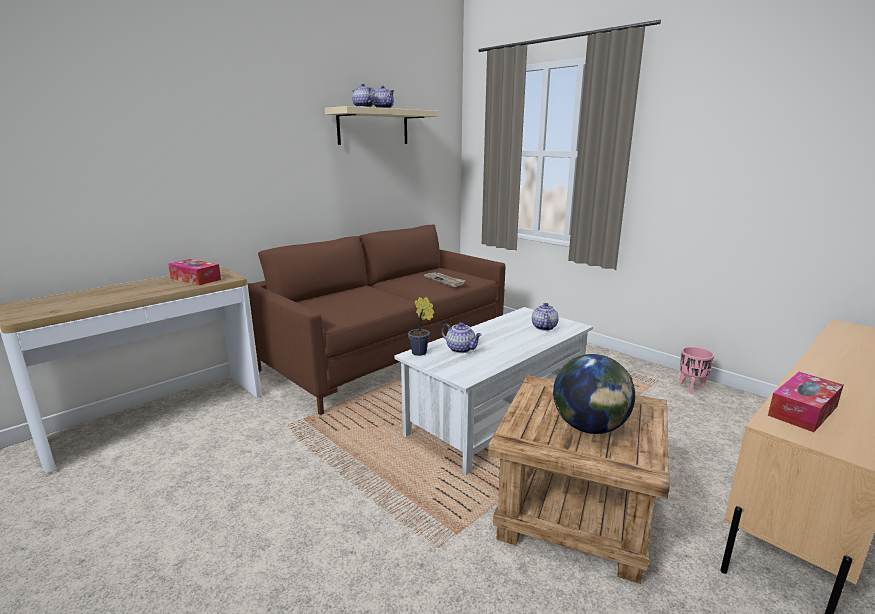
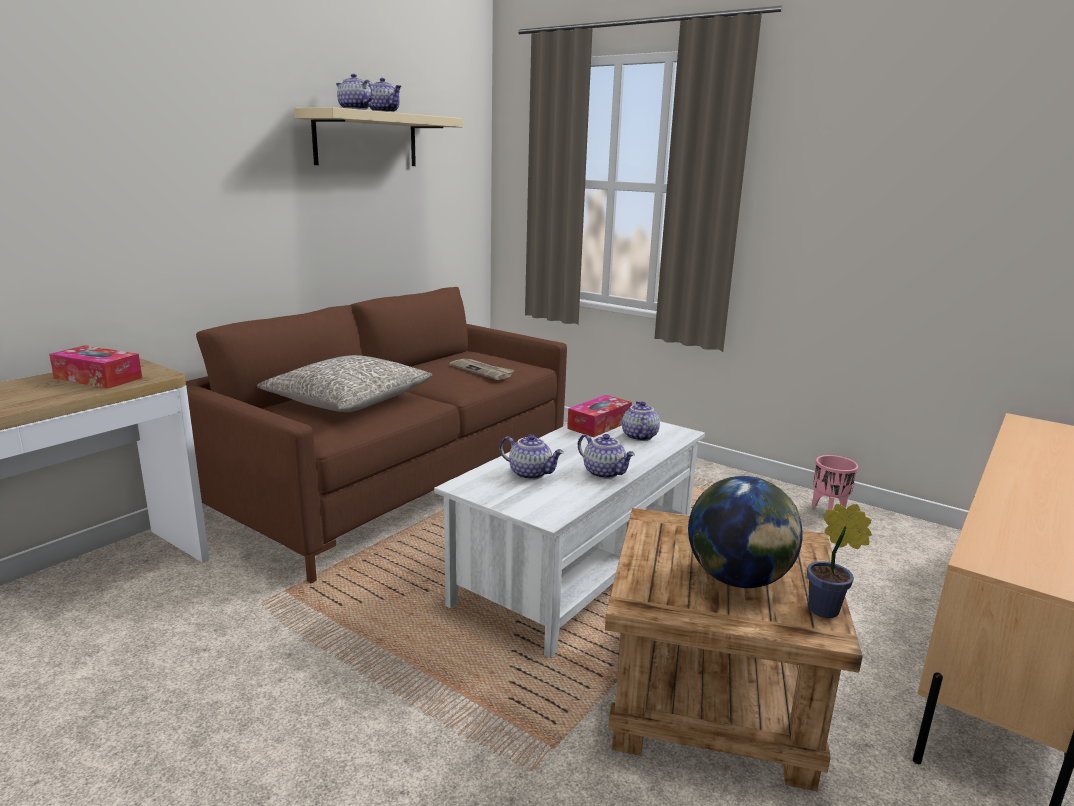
camera: 10 degrees left, 0 degrees up
(352, 298) = (349, 401): none -> grey pillow
(421, 353) = (473, 482): potted plant -> potted plant (828, 611)
(512, 351) = (605, 473): none -> teapot
(802, 411) = (1010, 539): tissue box -> tissue box (599, 425)

